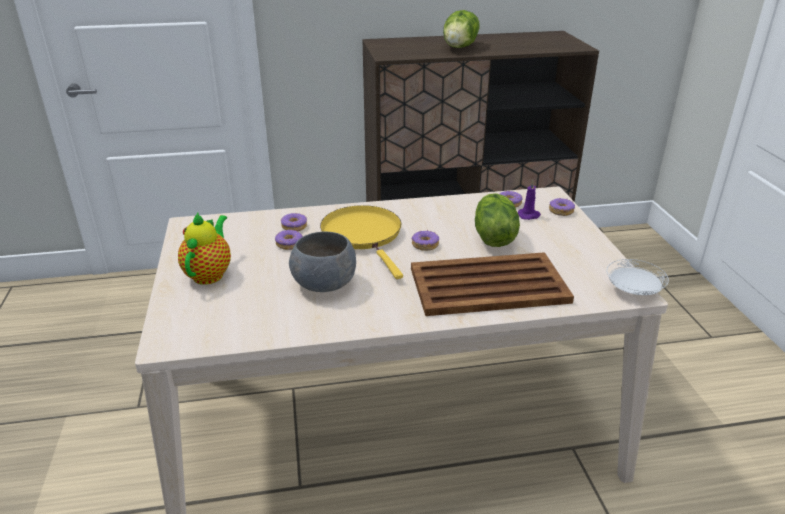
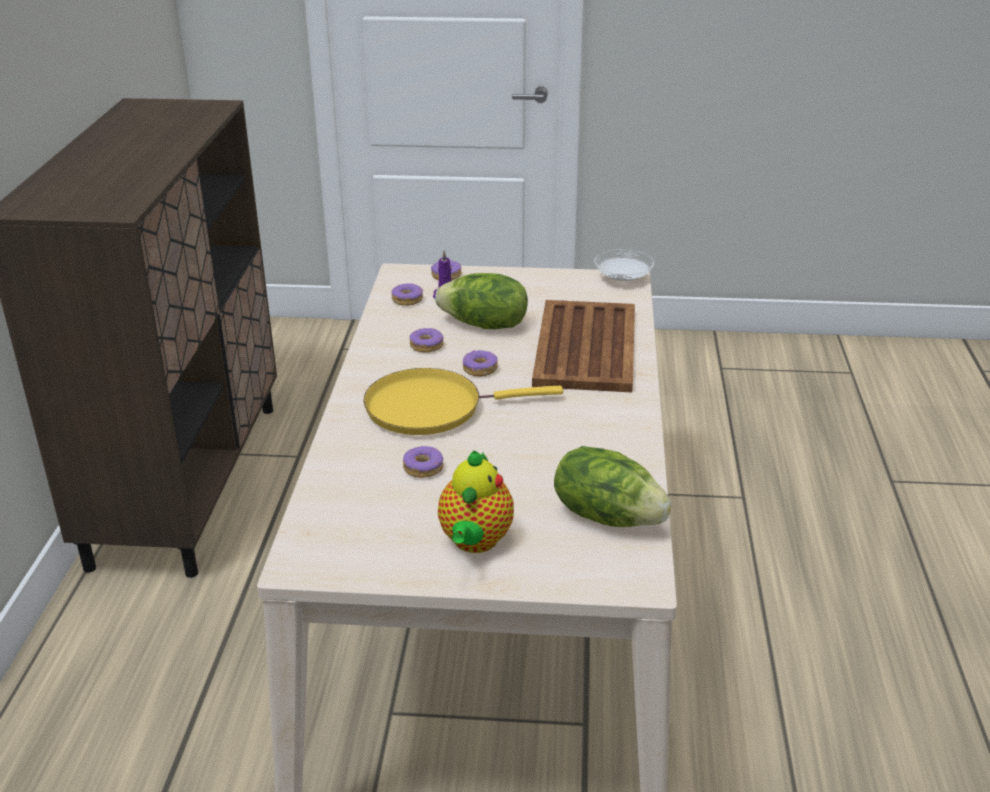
camera: 75 degrees left, 0 degrees up
(210, 274) = (475, 542): teapot -> teapot turned 105 degrees counterclockwise
(294, 226) = (372, 460): donut -> donut (426, 346)
(324, 283) = (539, 449): grey bowl -> none
(460, 47) = (130, 162): lettuce -> lettuce (608, 515)

